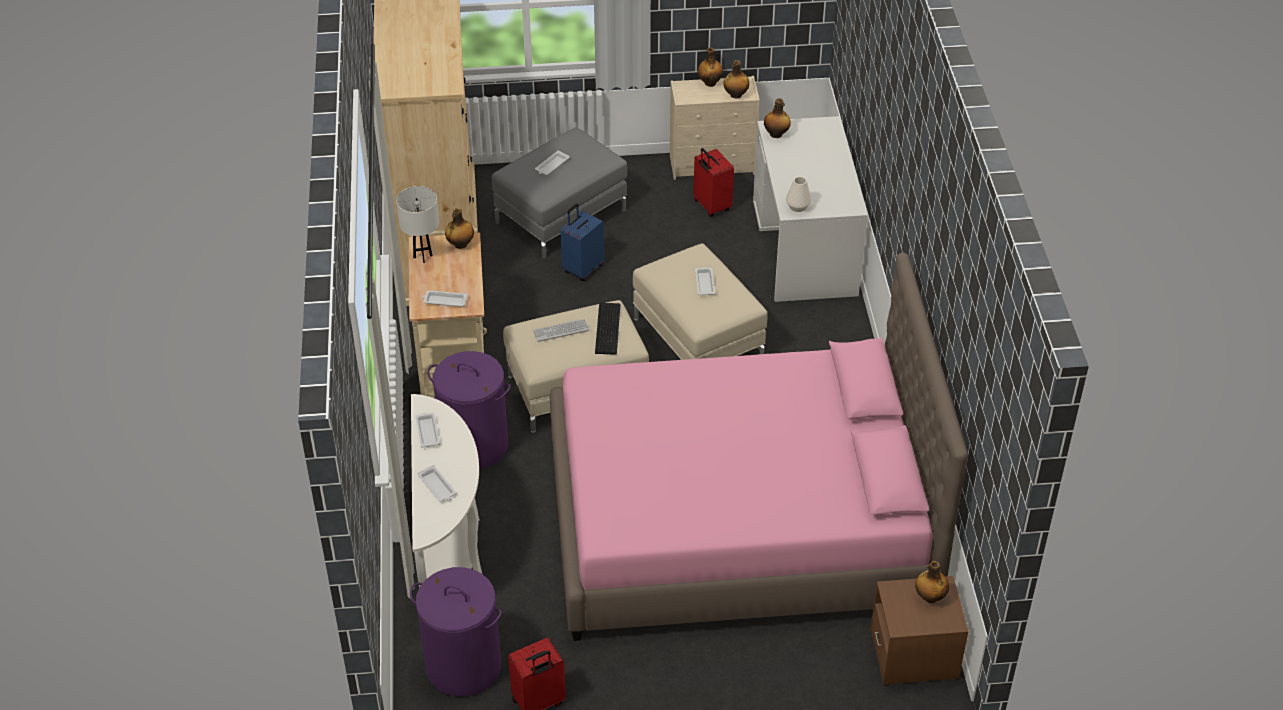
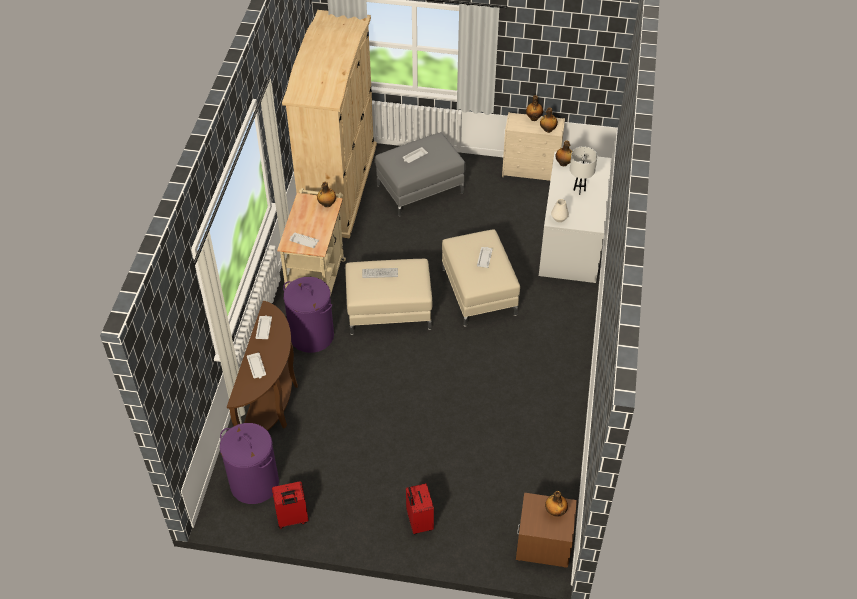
camera: 15 degrees right, 5 degrees up
(422, 256) = (300, 208): white table lamp -> white table lamp (579, 190)
(449, 551) = (272, 404): white console table -> brown console table
(582, 269) = (421, 228): blue suitcase -> none
(609, 328) = (411, 277): keyboard -> none
(711, 206) = (520, 200): red suitcase -> red suitcase (418, 522)
(738, 522) = (461, 425): pink bed -> none

